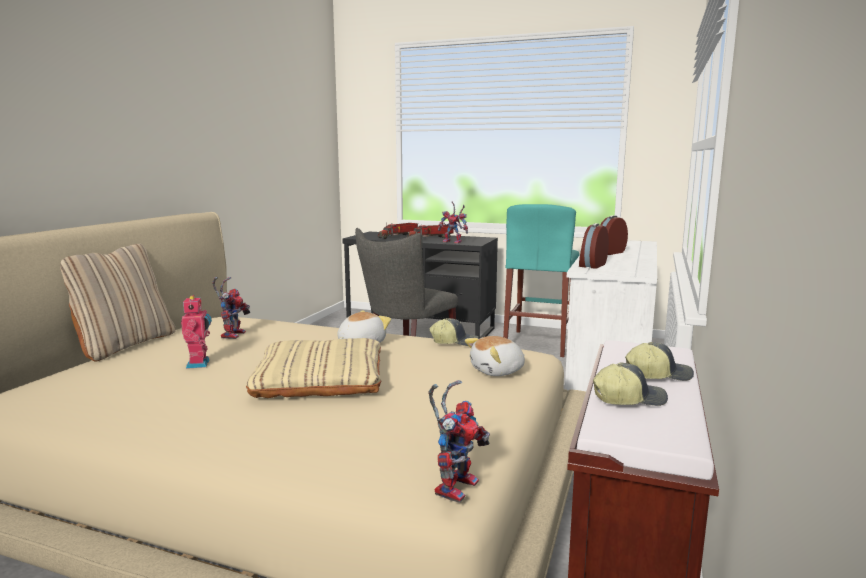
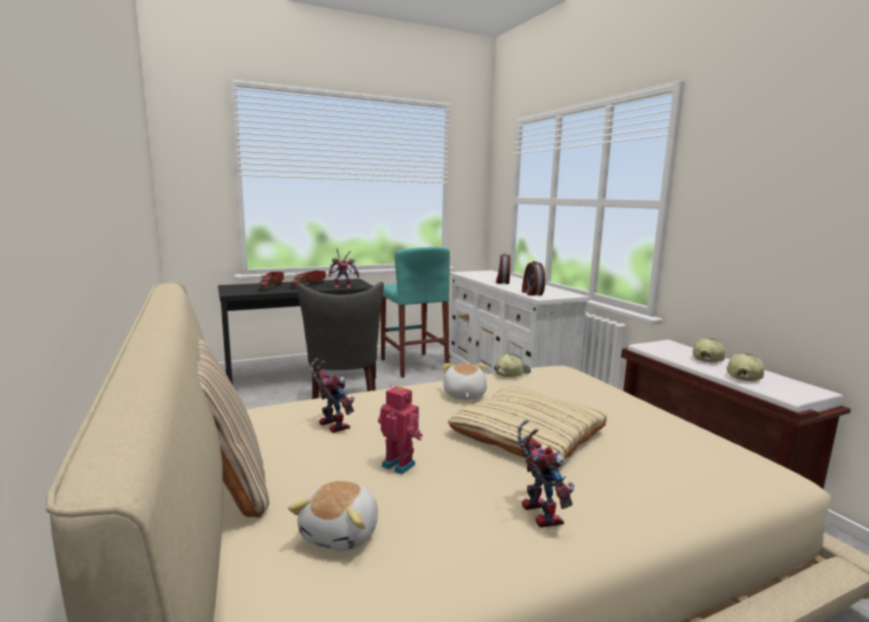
camera: 45 degrees left, 0 degrees up
(455, 484) = (772, 463): toy robot -> toy robot (536, 512)
(498, 371) = (591, 385): plush toy -> plush toy (342, 533)

